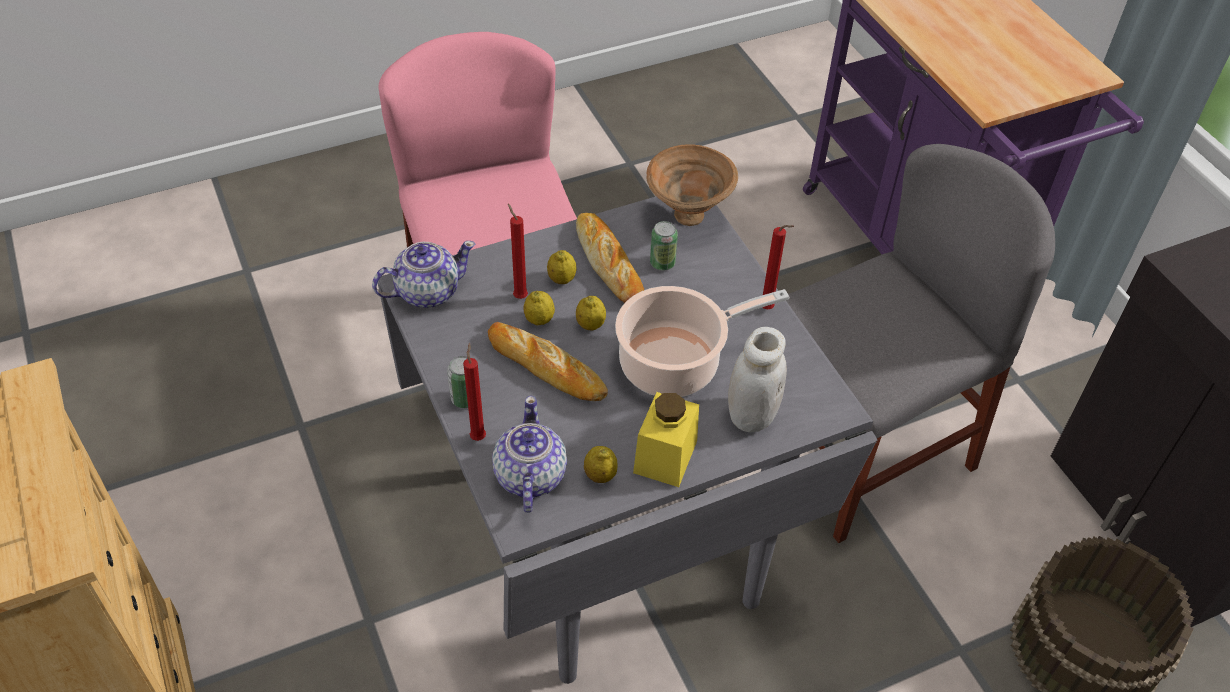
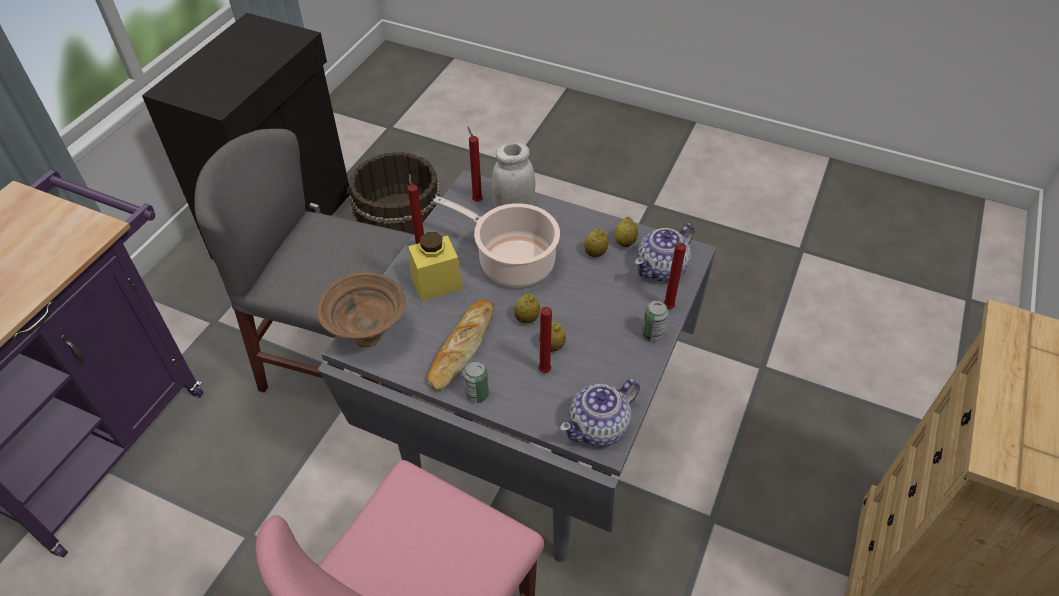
camera: 130 degrees left, 0 degrees up
(426, 292) = (599, 427): teapot -> teapot turned 60 degrees counterclockwise
(546, 368) = (584, 315): bread -> none
(561, 279) = (504, 361): lemon -> lemon (595, 253)
(662, 263) = (432, 320): can -> can (477, 394)
(665, 456) = (581, 227): yellow jar -> yellow jar (436, 283)
(803, 396) = (476, 200): none -> red candle

